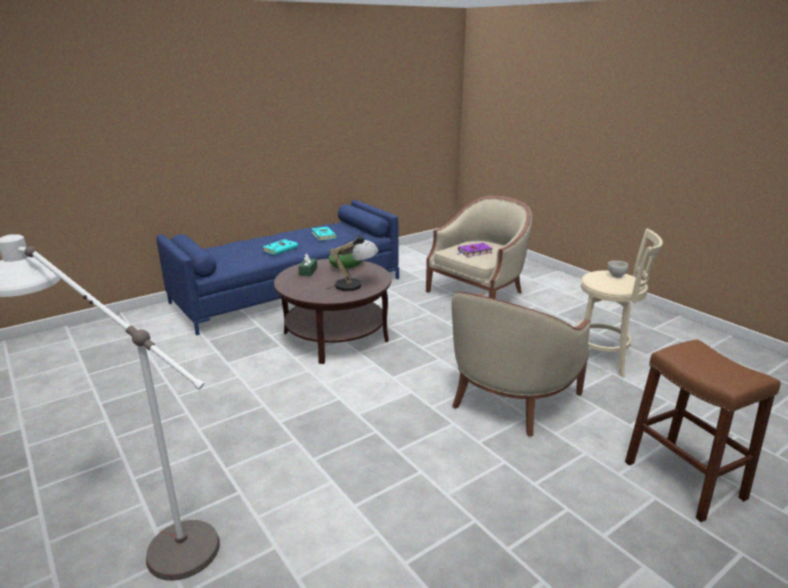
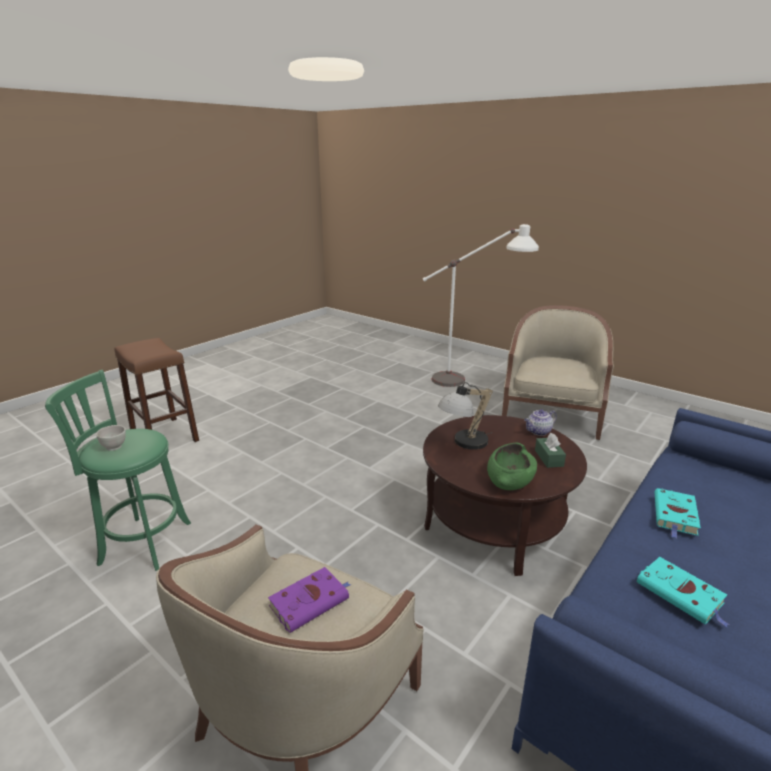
camera: 165 degrees right, 0 degrees up
(289, 285) = (538, 432): none -> teapot
(510, 398) = (275, 475): beige armchair -> beige armchair (551, 415)
(603, 360) = (141, 542): beige stool -> green stool

